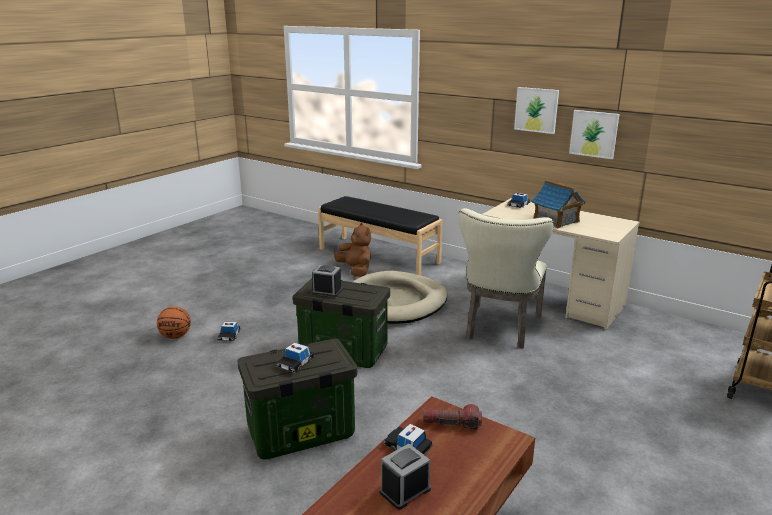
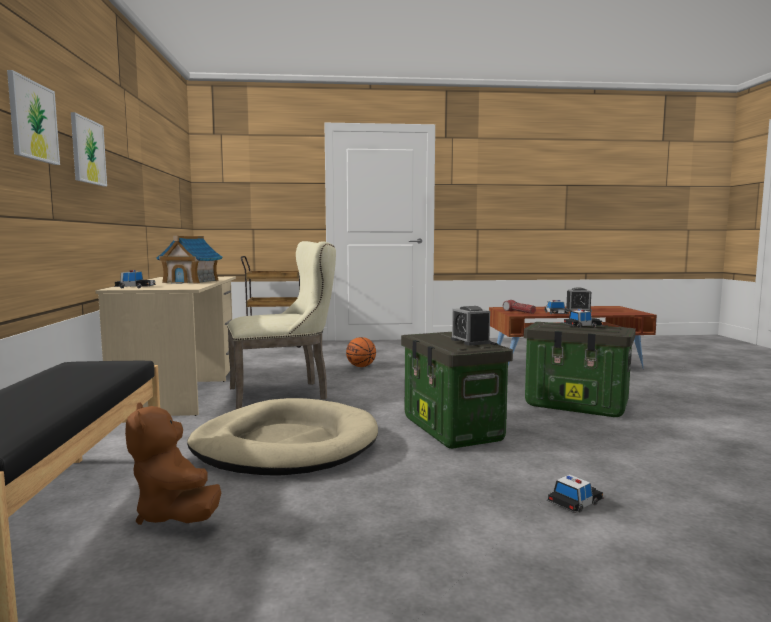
camera: 130 degrees left, 15 degrees down
(175, 336) = (685, 544): basketball -> basketball (361, 366)
(355, 270) = (175, 514): brown plush toy -> brown plush toy turned 45 degrees counterclockwise
(594, 134) = (123, 185): picture -> picture (33, 121)

